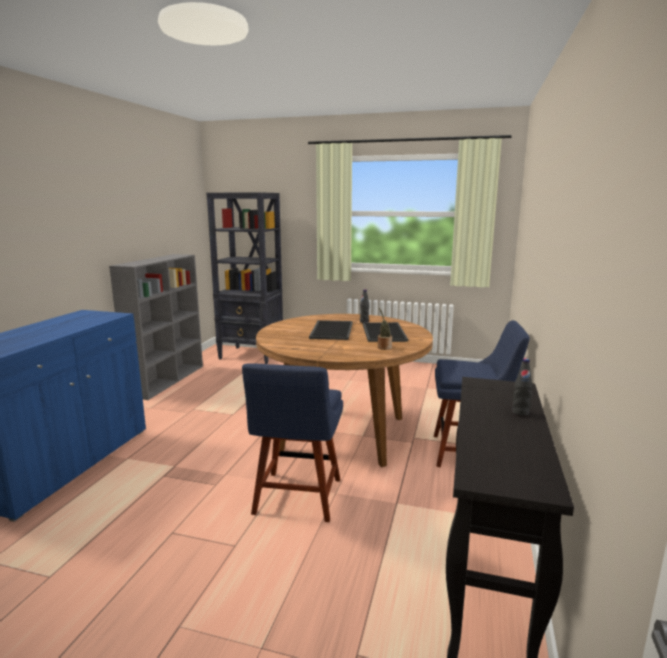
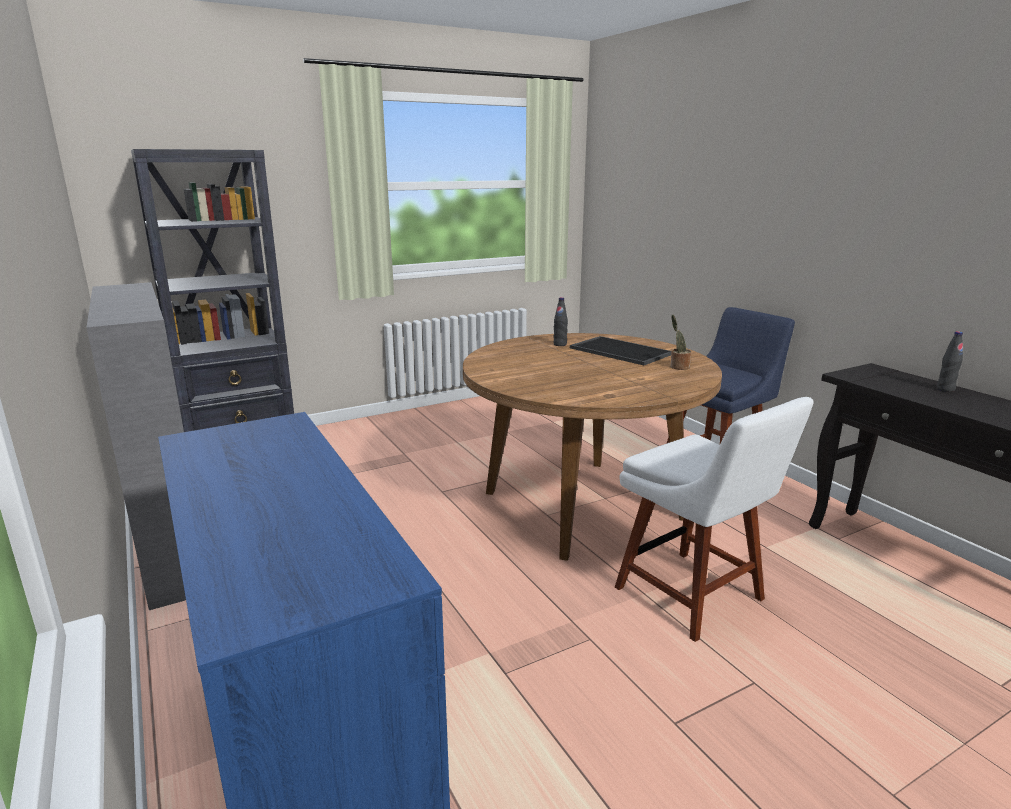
camera: 45 degrees left, 5 degrees up
(297, 499) = (694, 597): blue chair -> white chair
(331, 330) = (564, 363): tray -> none

